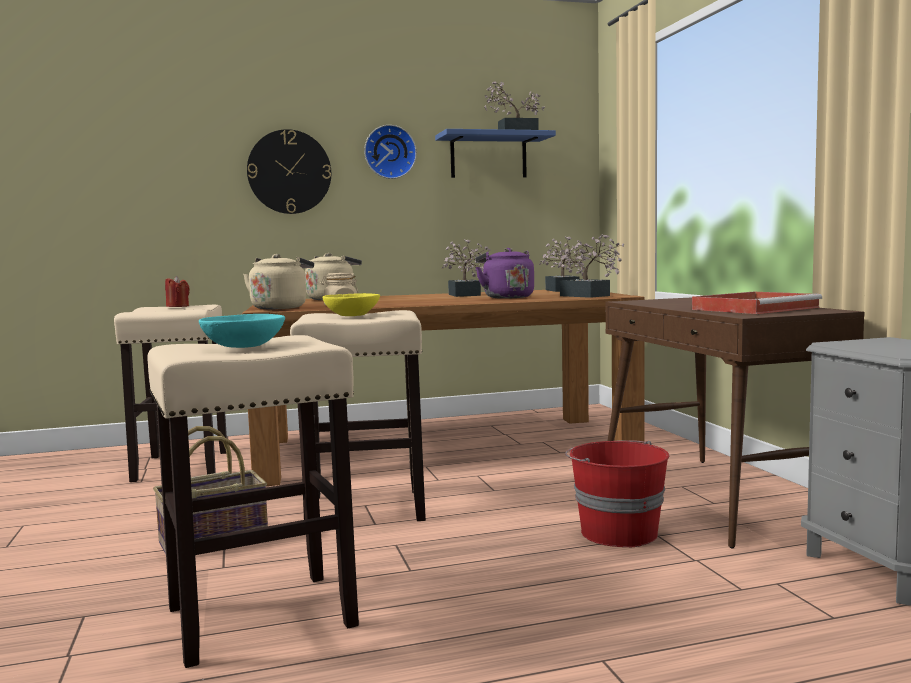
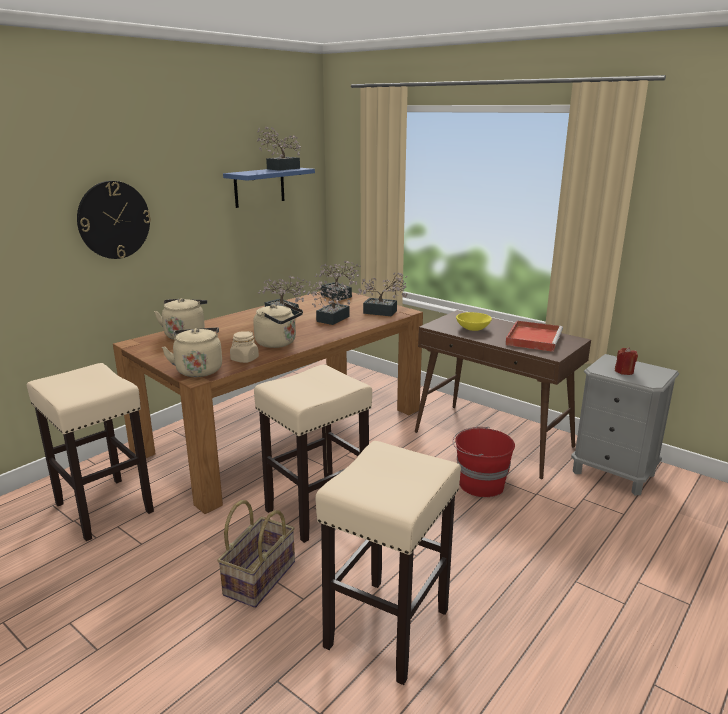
camera: 35 degrees left, 15 degrees up
(178, 306) = (74, 375): red candle -> red candle (624, 371)
(243, 346) = (390, 476): turquoise bowl -> none
(352, 315) = (309, 385): yellow bowl -> yellow bowl (473, 329)
(389, 152) = (191, 192): wall clock -> none
(403, 303) = (278, 343): none -> beige kettle
(506, 297) = (330, 320): purple kettle -> potted plant

